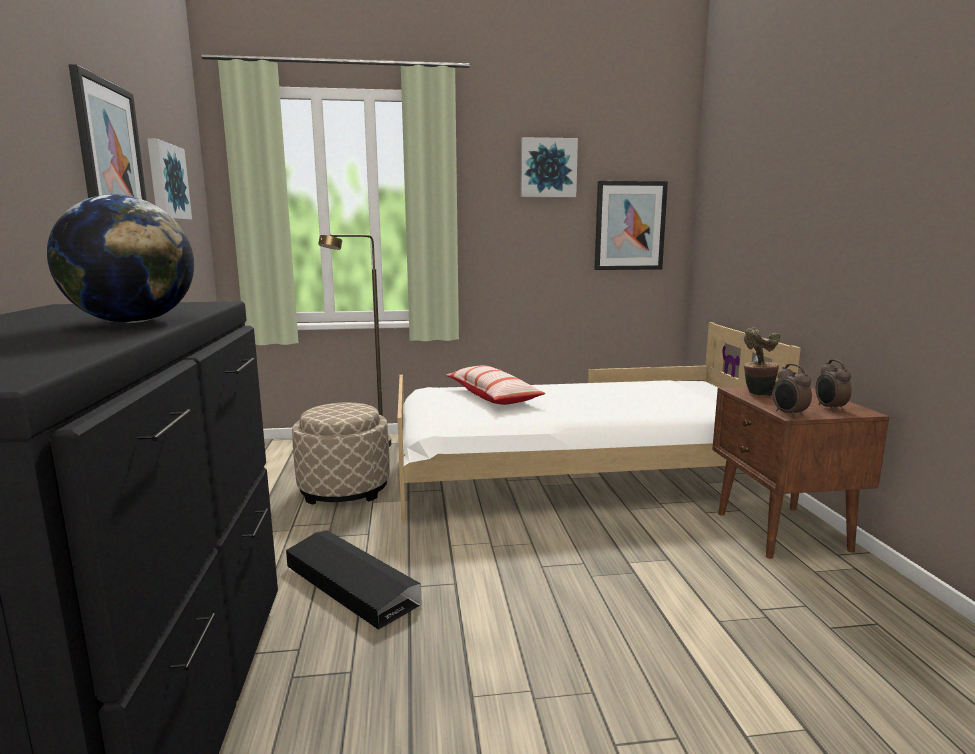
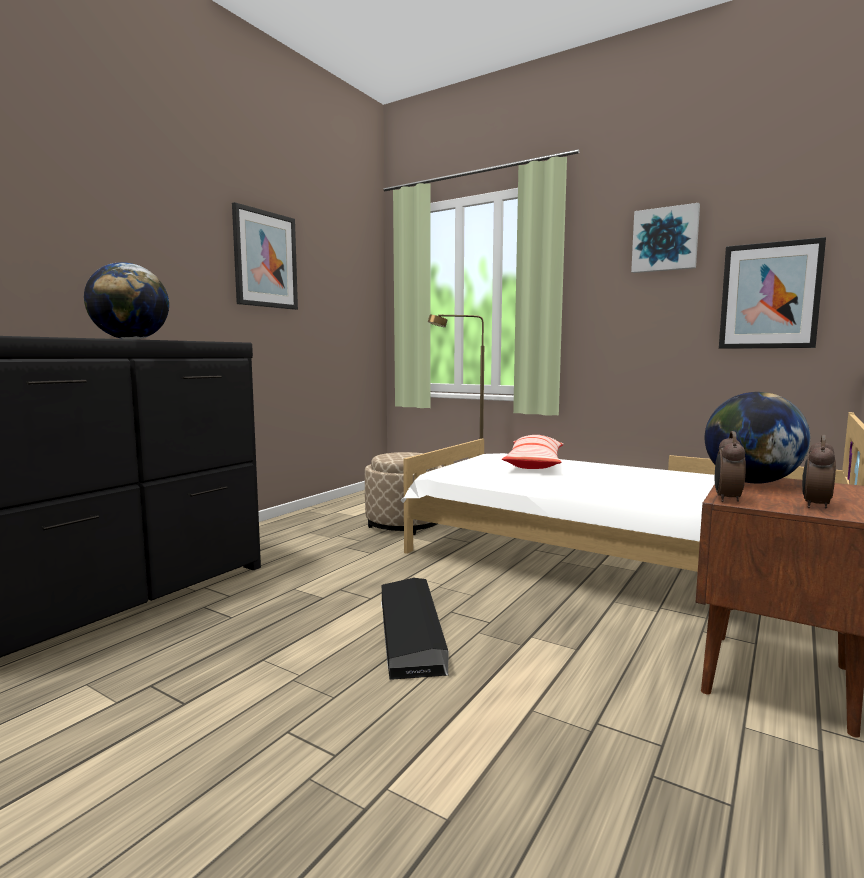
camera: 40 degrees right, 5 degrees down
(166, 181) = (330, 279): picture -> none
(350, 585) = (310, 576): black storage box -> black storage box (411, 633)
(756, 394) = (751, 482): potted plant -> globe

